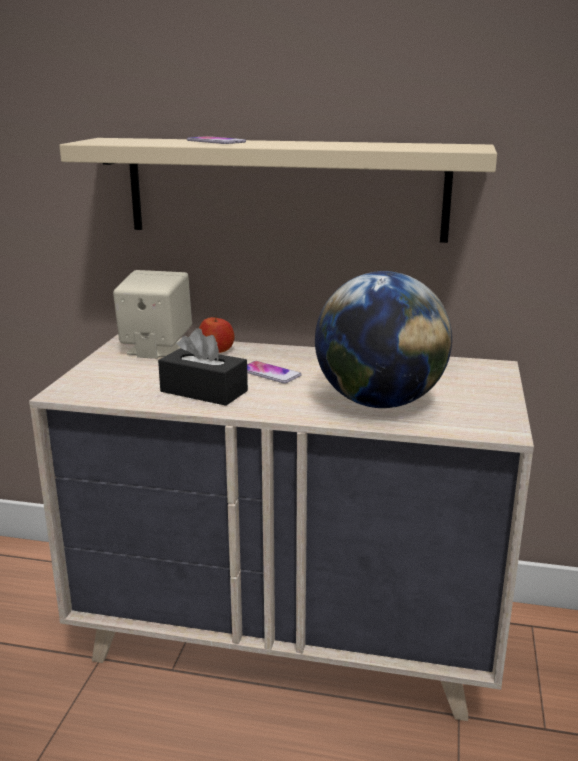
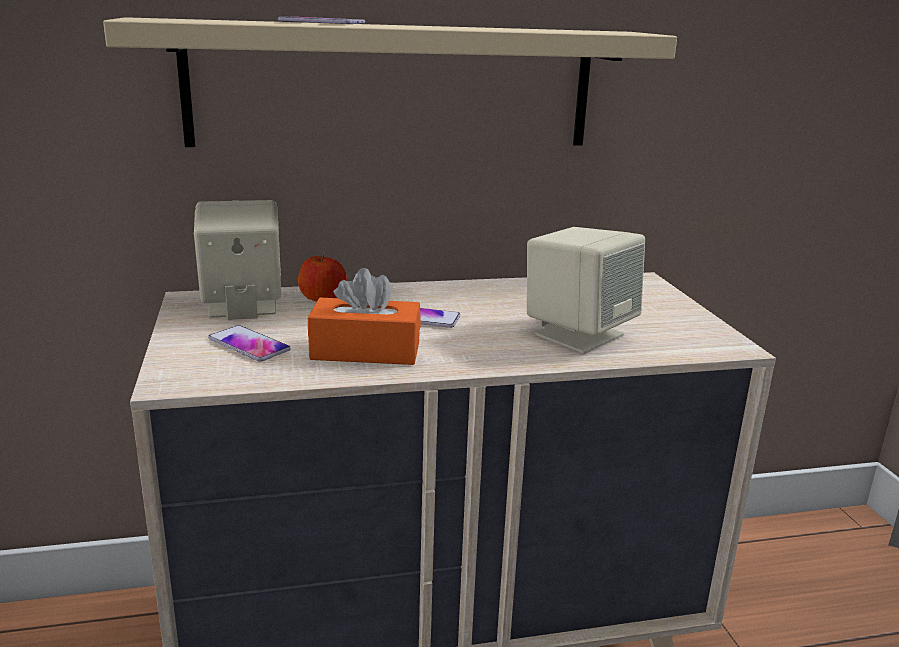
camera: 25 degrees left, 0 degrees up
(132, 376) = (249, 345): none -> phone
(204, 391) = (365, 351): black tissue box -> orange tissue box
(379, 402) = (578, 334): globe -> beige speaker

